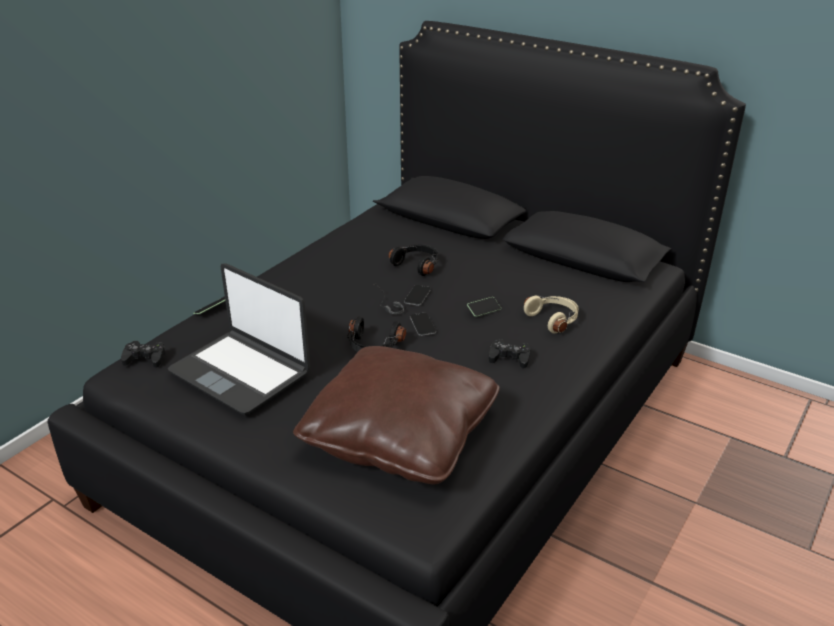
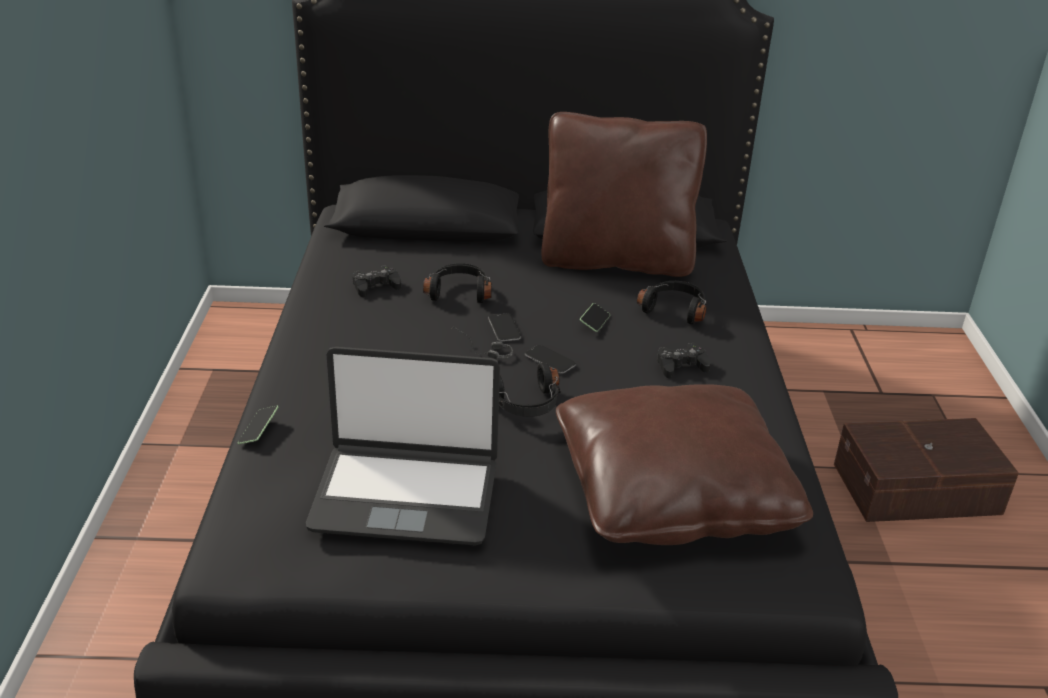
camera: 35 degrees left, 0 degrees up
(145, 358) = (245, 528): black game controller -> black game controller (376, 286)
(551, 274) = (616, 260): none -> brown pillow
(553, 319) = (675, 309): beige headphones -> black headphones
(737, 541) = (918, 490): none -> brown storage box

